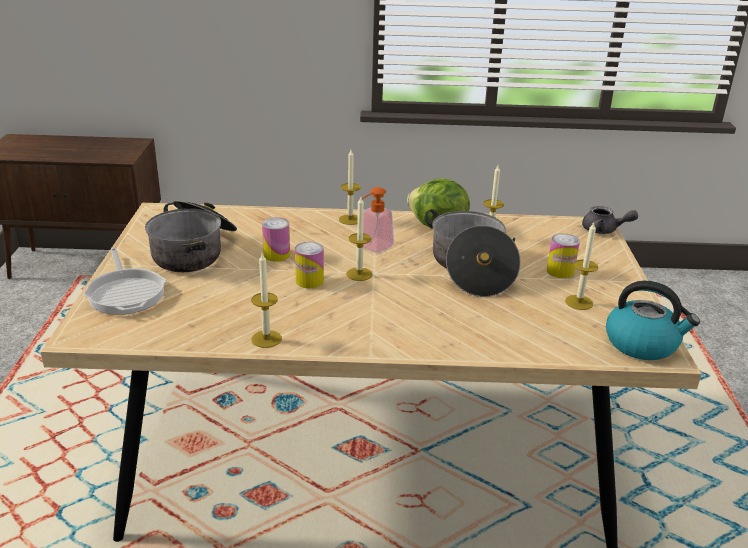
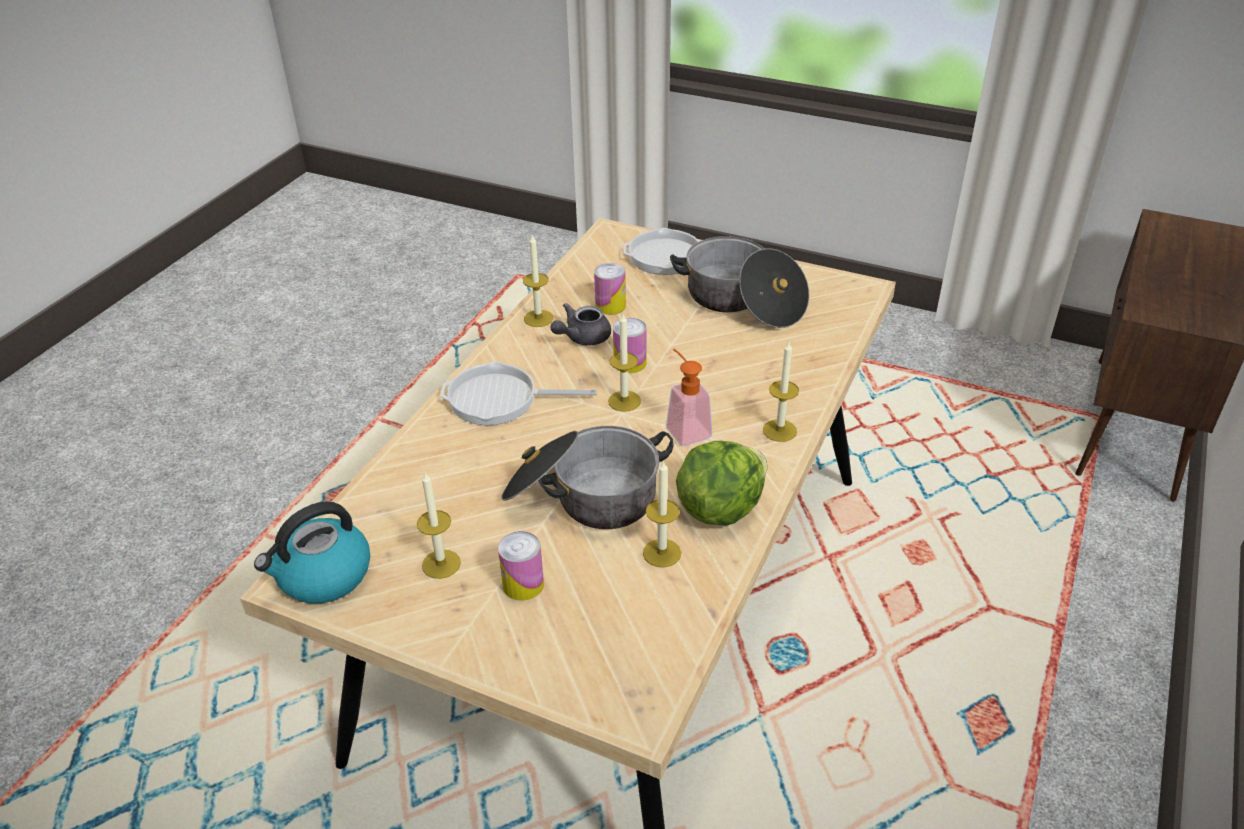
camera: 115 degrees right, 10 degrees up
(276, 255) = (704, 352): can -> can (610, 306)
(399, 326) = (500, 400): none -> frying pan
(604, 230) = (614, 715): grey teapot -> grey teapot (582, 338)

